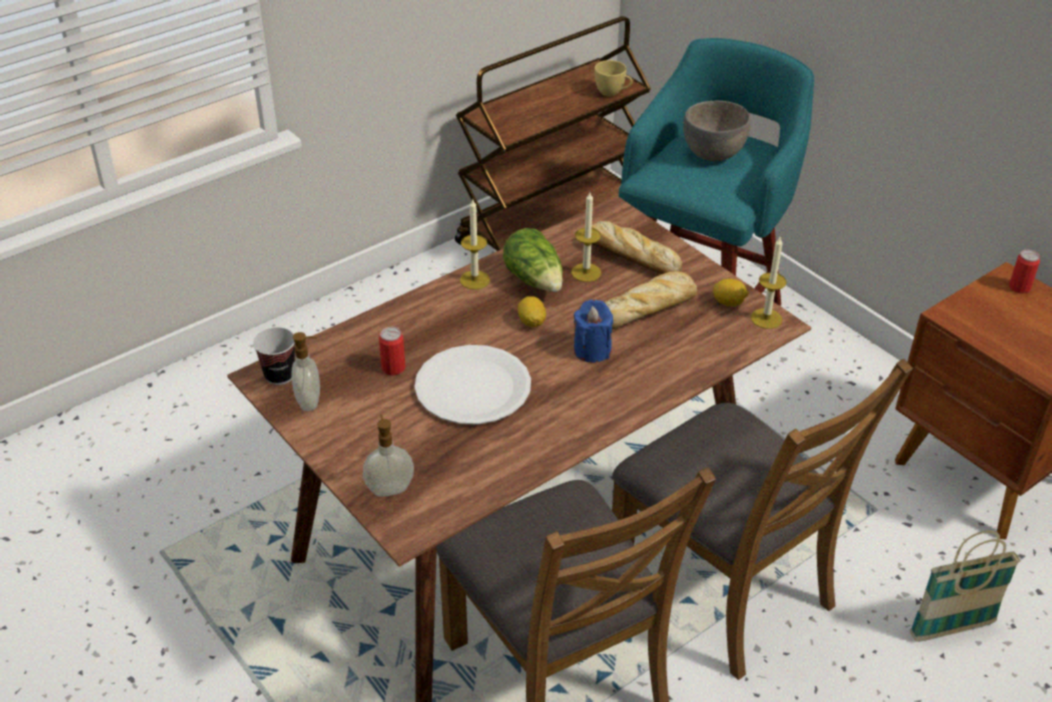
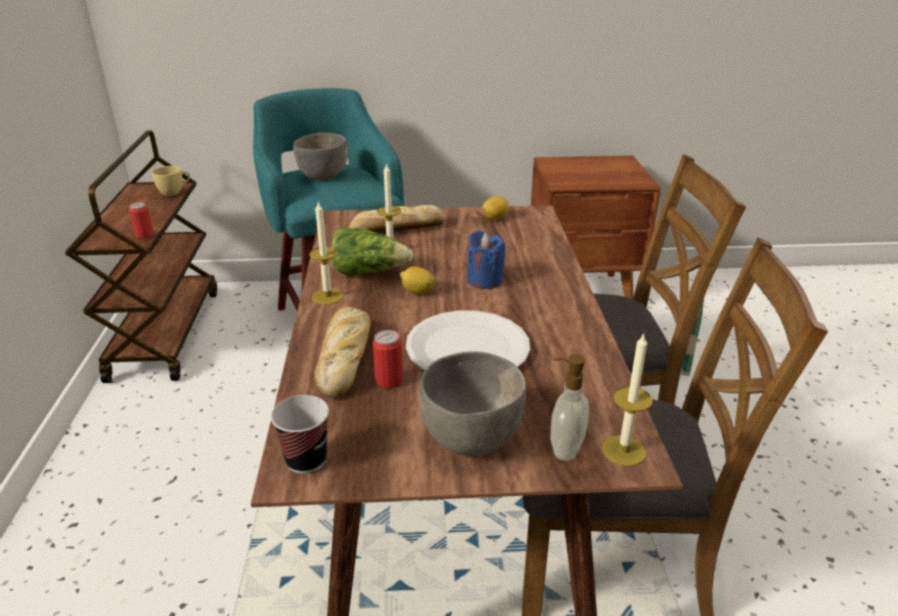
camera: 55 degrees left, 10 degrees down
(310, 401) = (375, 453): soap dispenser -> none
(360, 438) = (470, 439): none -> grey bowl
(649, 308) = (464, 244): bread -> bread (345, 357)
(766, 318) = (527, 213): candle -> candle (623, 450)
(1019, 287) = (560, 162): can -> can (144, 235)

